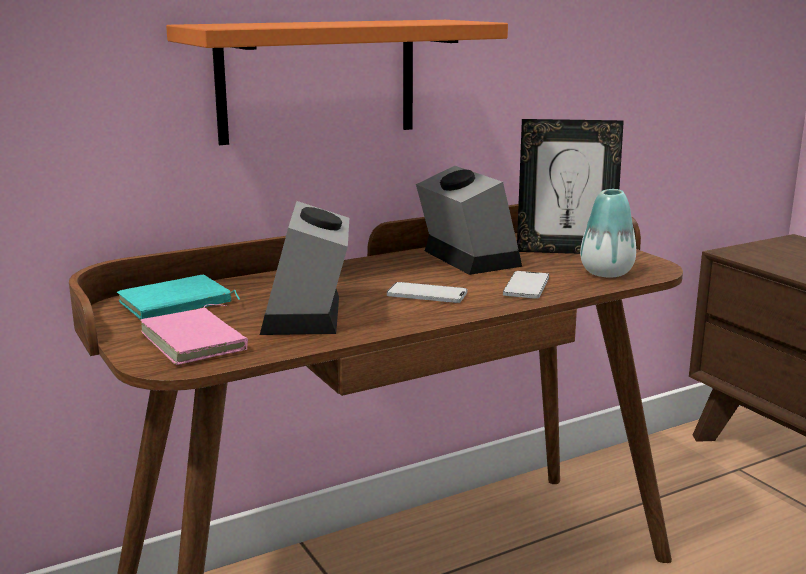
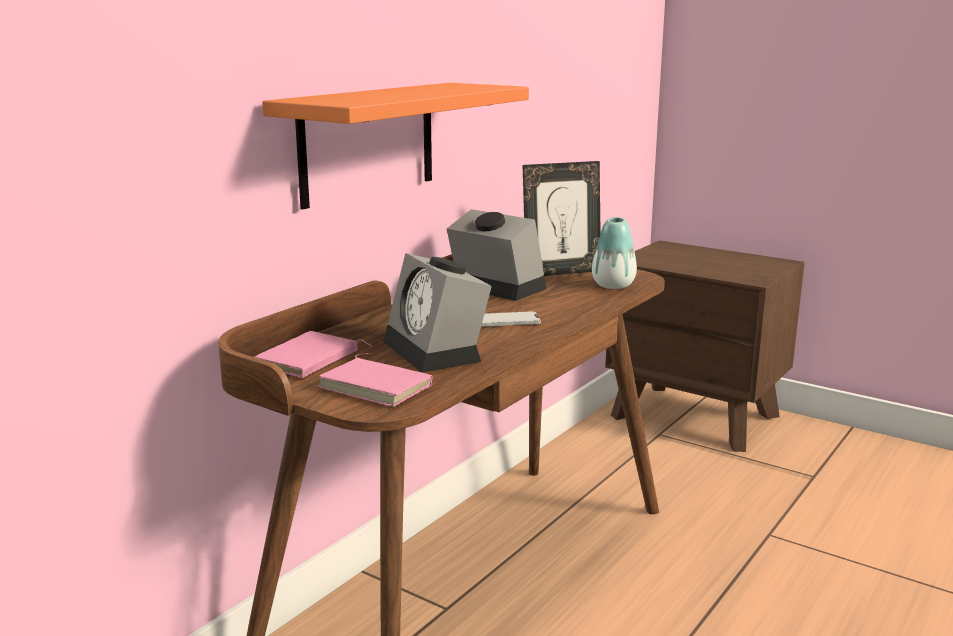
camera: 25 degrees left, 0 degrees up
(176, 305) = (310, 360): turquoise book -> pink book
(526, 286) = (571, 304): phone -> none

